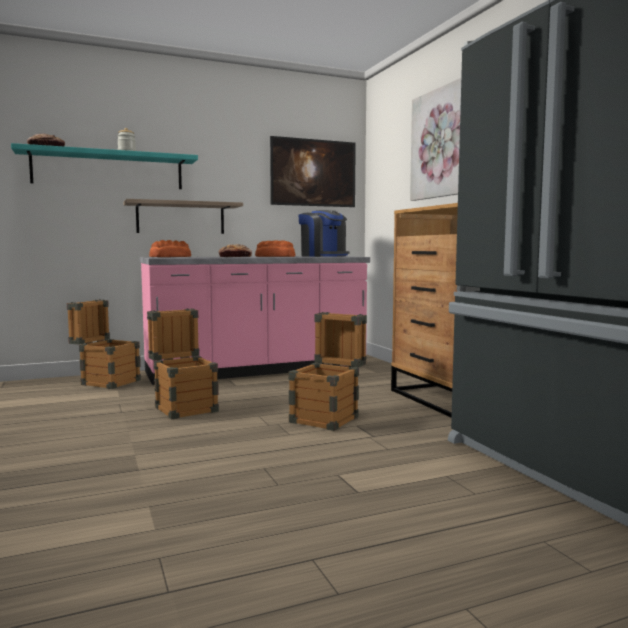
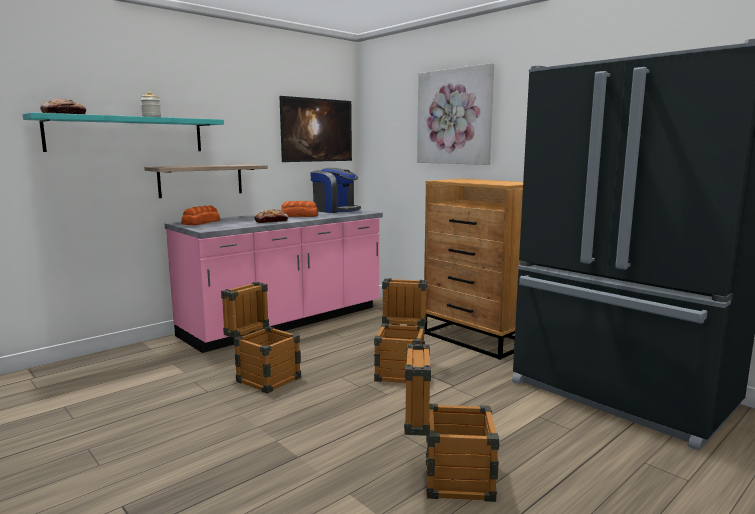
camera: 20 degrees left, 5 degrees up
(106, 382) = (149, 355): crate -> crate (447, 478)

